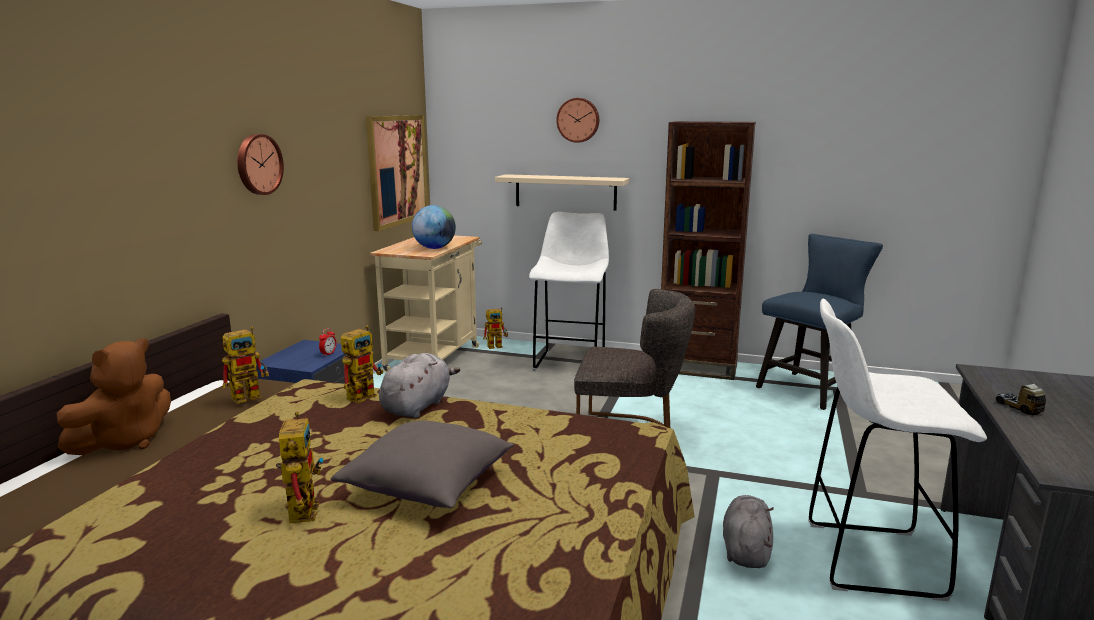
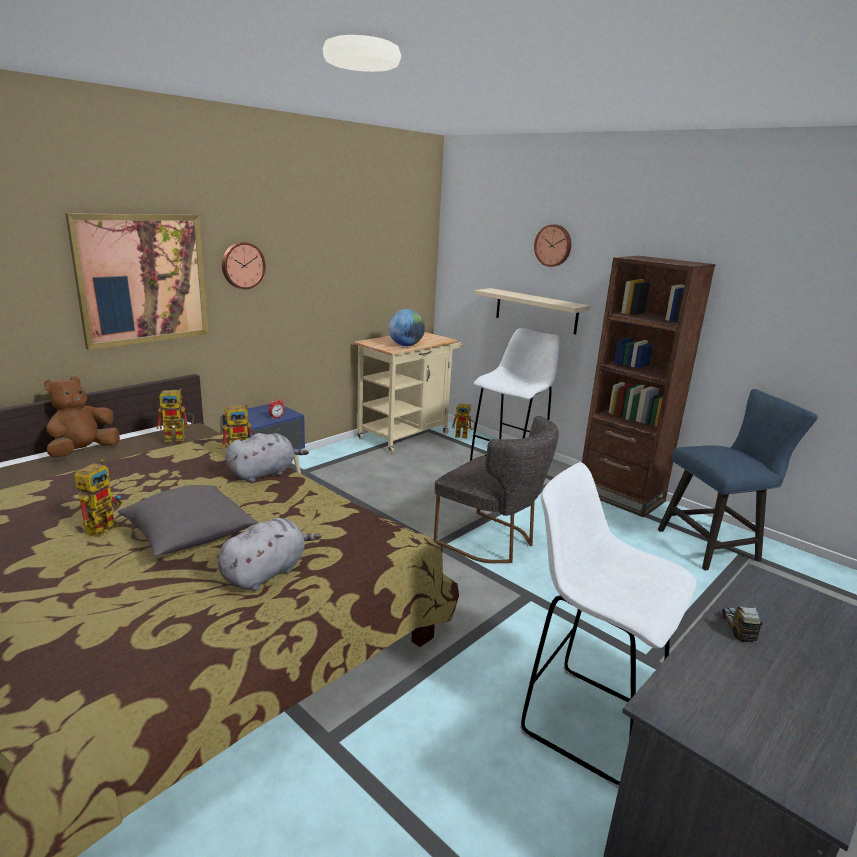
camera: 25 degrees right, 5 degrees up
(125, 442) = (83, 452): brown plush toy -> brown plush toy turned 150 degrees clockwise
(397, 170) = (396, 275): picture -> picture (142, 279)
(746, 550) = (483, 671): grey plush toy -> grey plush toy (266, 573)

